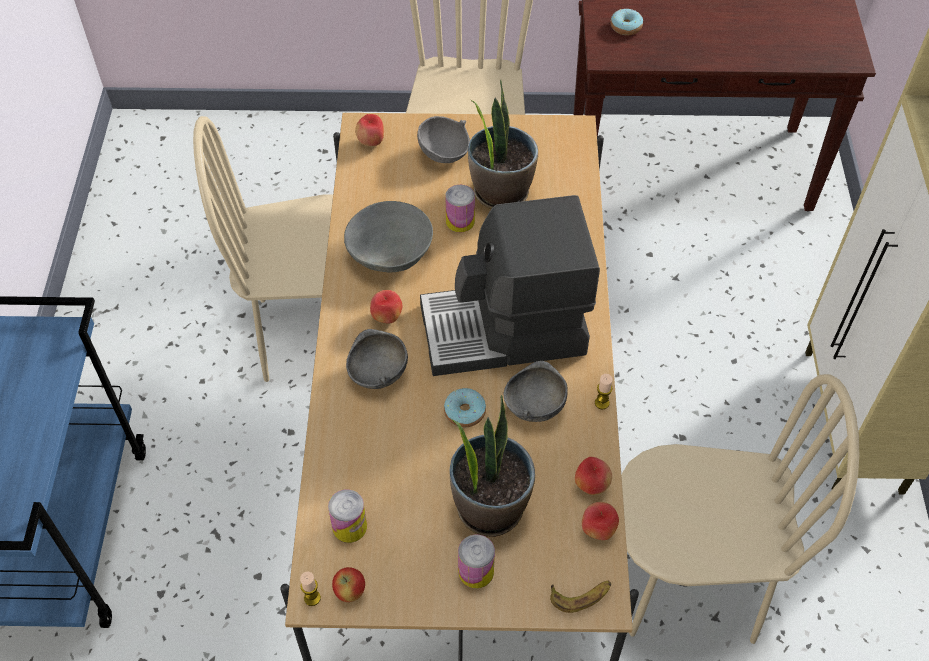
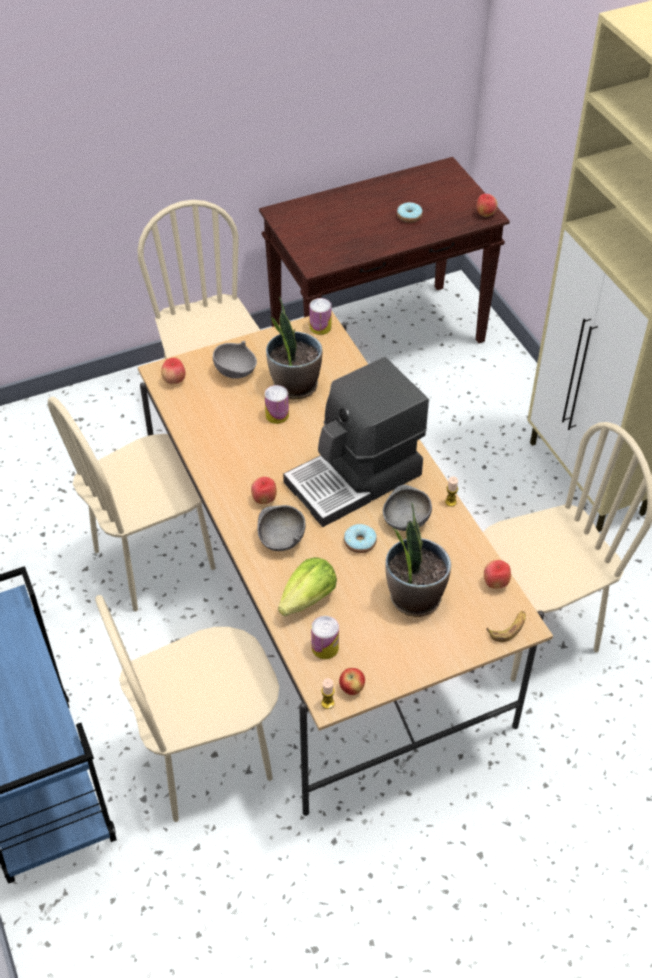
camera: 25 degrees left, 5 degrees down
(246, 578) = (206, 759): none -> beige chair
(366, 458) = (308, 599): none -> lettuce
(391, 252) = (239, 454): grey bowl -> none
(476, 571) = (430, 641): can -> can (320, 327)
(591, 485) = (474, 557): apple -> apple (485, 214)
(626, 27) = (317, 239): donut -> donut (409, 216)

